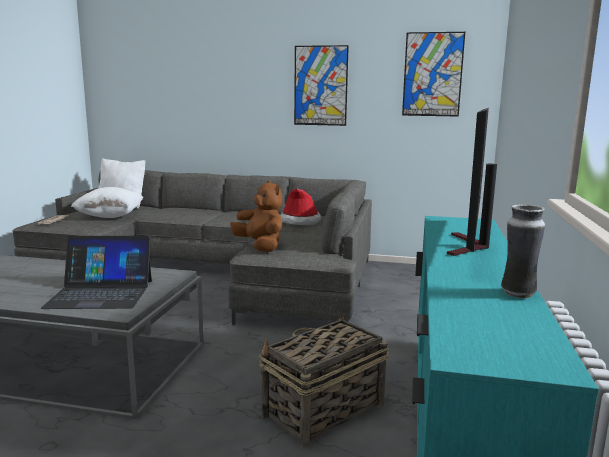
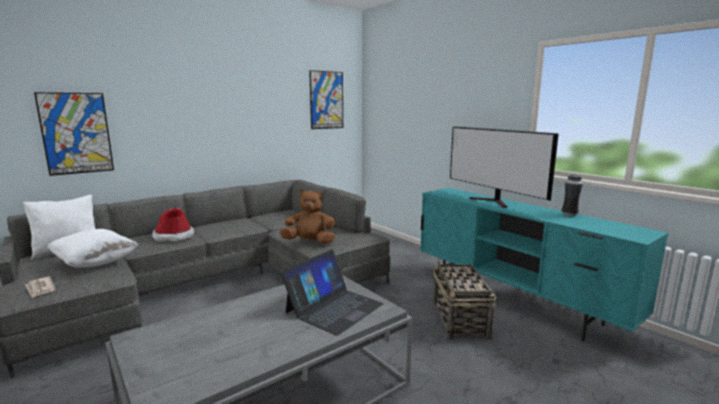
camera: 50 degrees left, 0 degrees up
(300, 221) = (276, 219): hat -> hat (174, 237)
(320, 86) = (253, 109): picture -> picture (76, 133)

